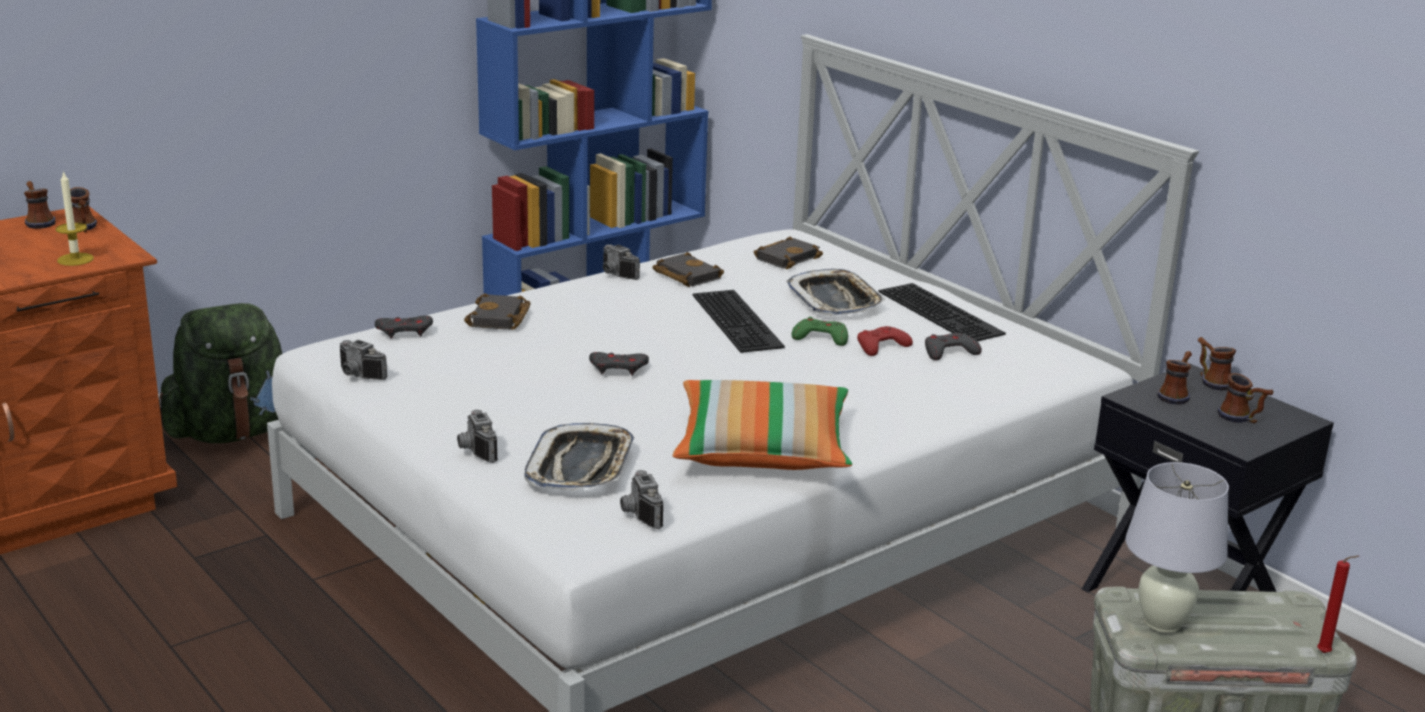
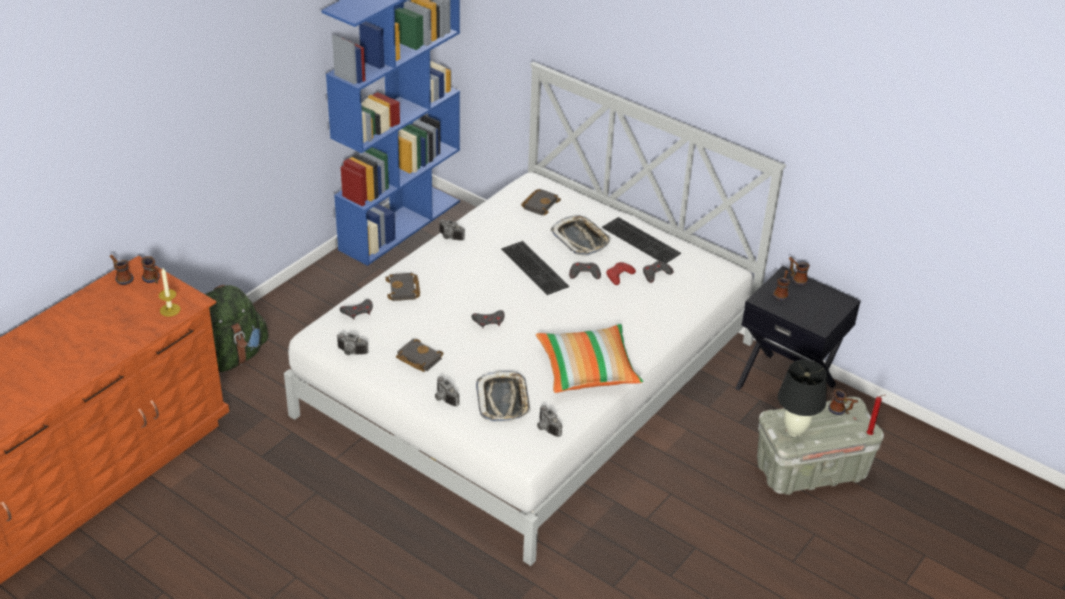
camera: 15 degrees left, 15 degrees up
(684, 275) = (489, 231): black book -> black book (417, 358)
(820, 337) = (584, 273): green game controller -> grey game controller
(1163, 623) = (795, 430): white table lamp -> black table lamp
(1242, 419) = (817, 306): mug -> mug (841, 411)

